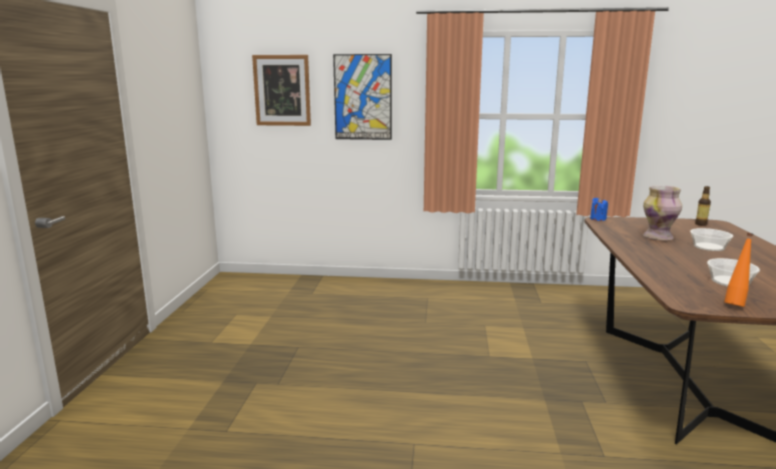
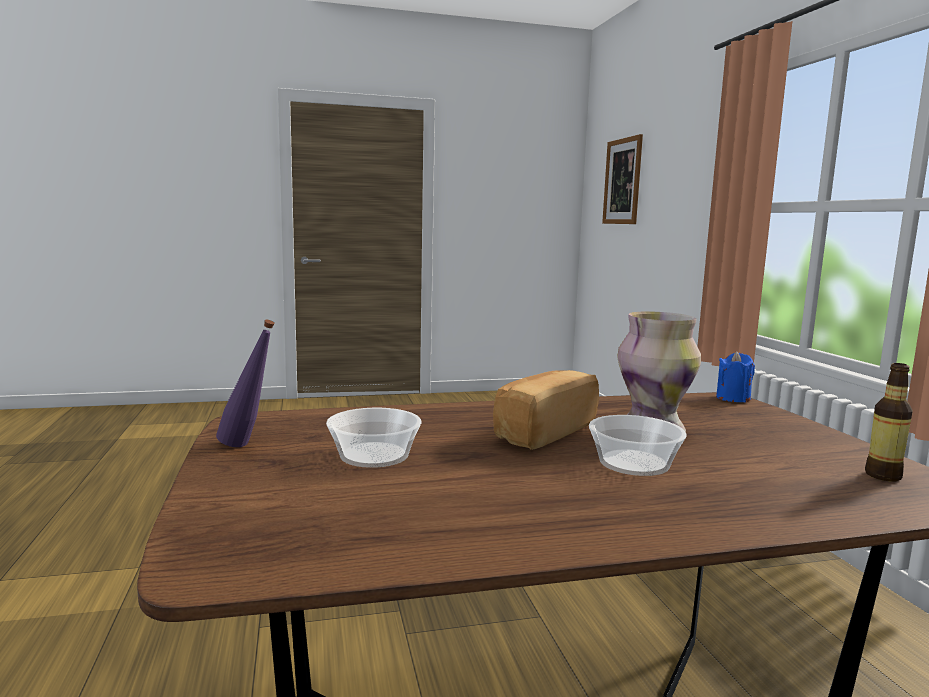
camera: 70 degrees right, 5 degrees down
(363, 97) = (676, 184): picture -> none
(672, 252) = (543, 431): none -> bread
(735, 304) = (248, 446): orange bottle -> purple bottle

